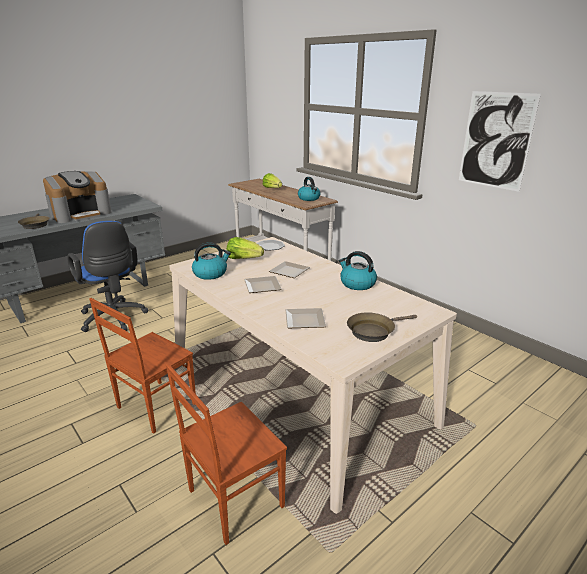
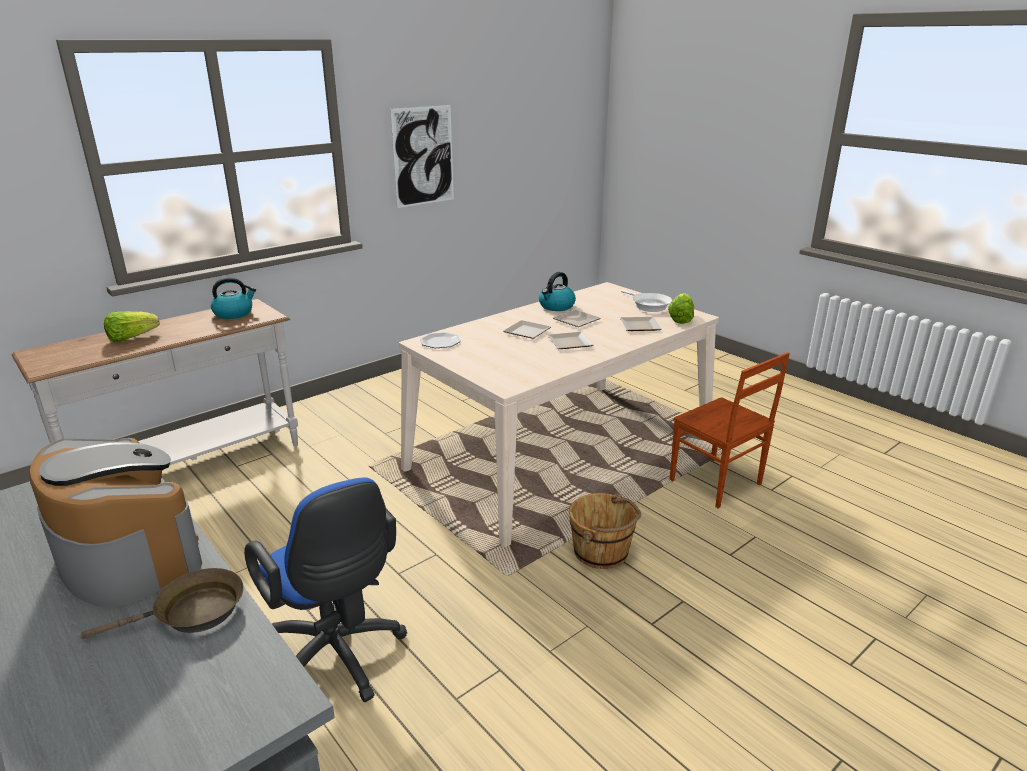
camera: 90 degrees left, 0 degrees up
(114, 319) = (337, 659): blue office chair -> blue office chair turned 90 degrees clockwise
(155, 406) = (602, 552): brown chair -> brown bucket
(210, 273) = (535, 370): kettle -> none
(243, 259) = (484, 355): lettuce -> lettuce (680, 319)
(318, 290) = (574, 321): none -> plate
(373, 331) = (648, 306): brown frying pan -> white frying pan

